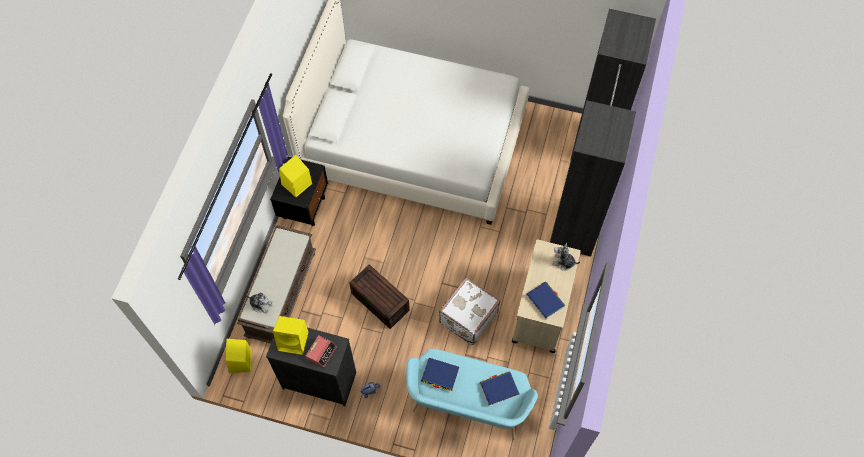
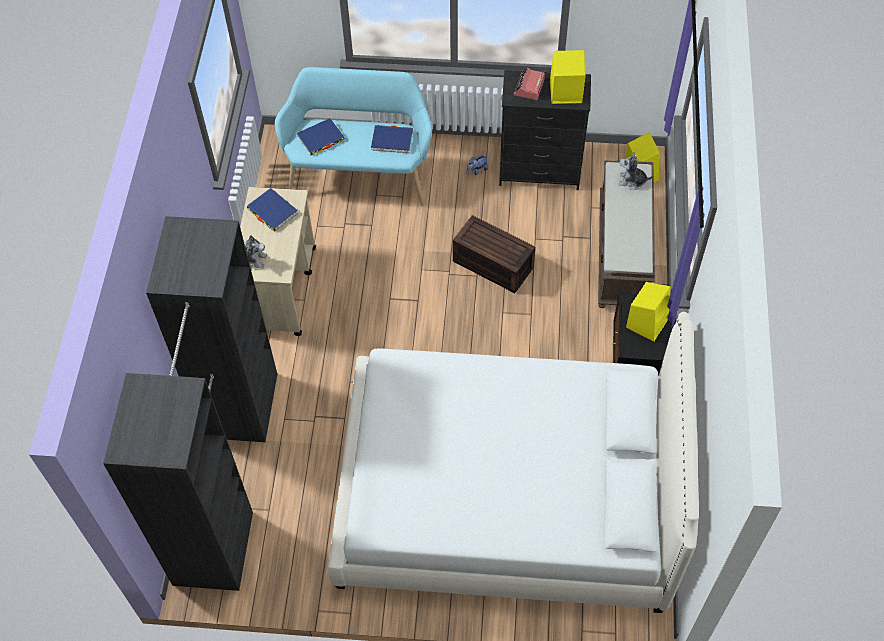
camera: 170 degrees right, 5 degrees down
(467, 317) = (376, 265): white suitcase -> none

